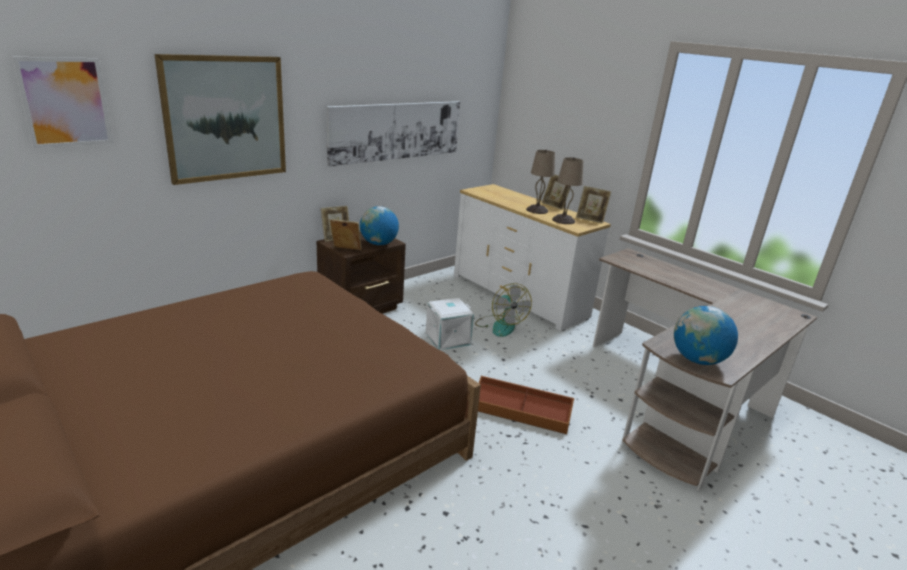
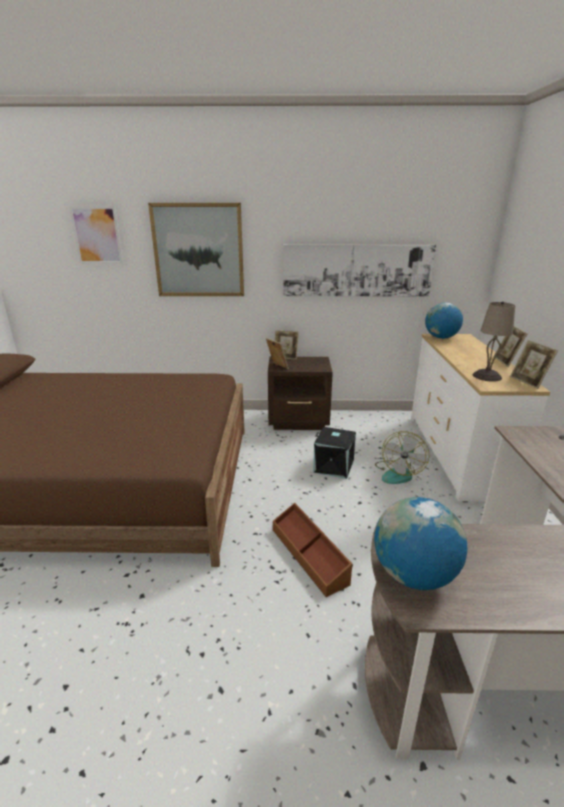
camera: 45 degrees right, 0 degrees up
(378, 244) = (309, 367): globe -> globe (440, 337)
(447, 338) = (334, 466): white storage box -> black storage box
(537, 210) = (473, 362): beige table lamp -> none

